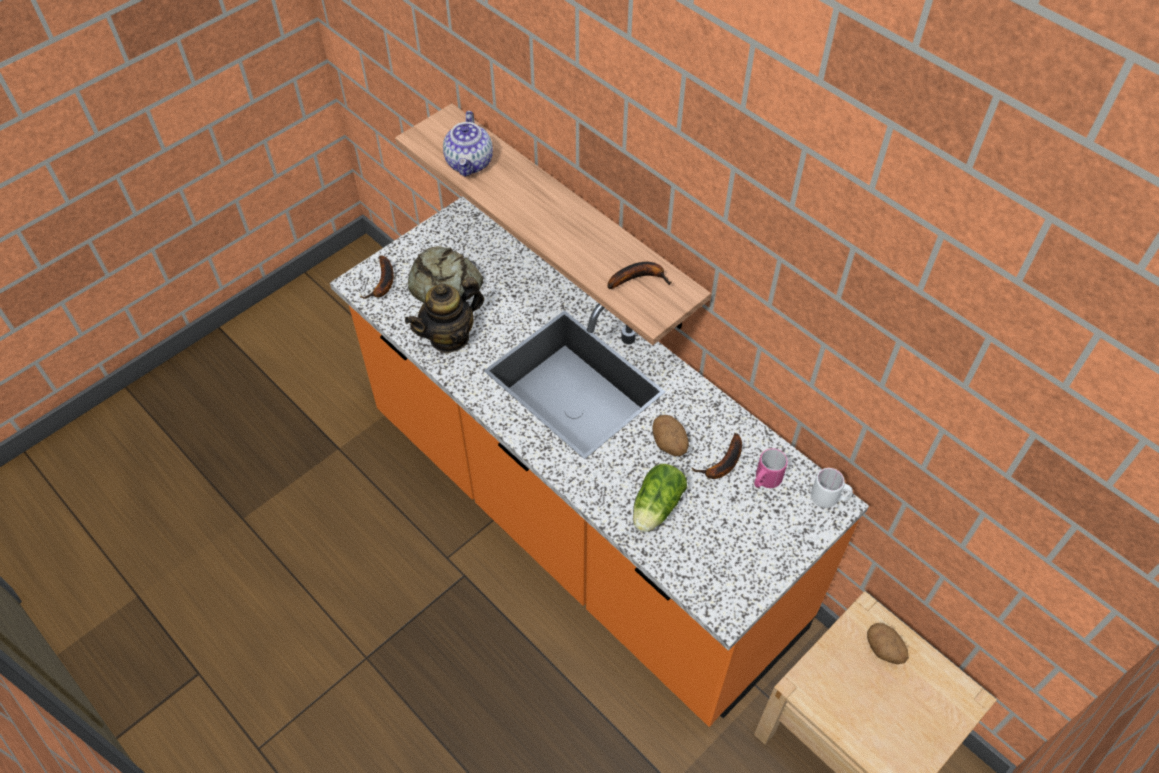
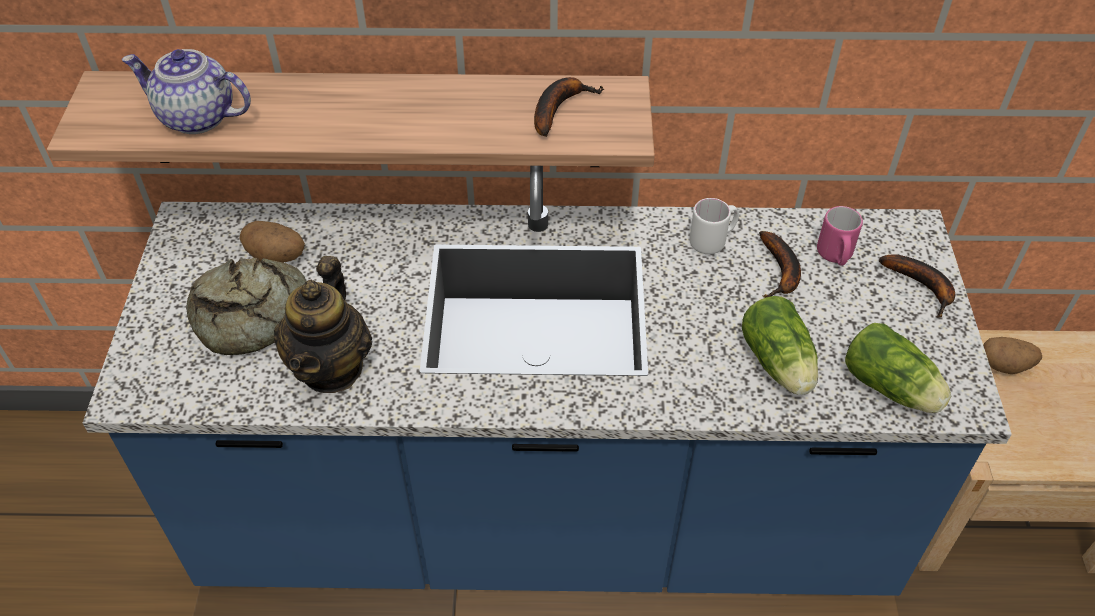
camera: 45 degrees left, 5 degrees down
(383, 283) = (165, 370): banana -> banana (923, 287)
(470, 163) = (196, 117): teapot -> teapot turned 150 degrees clockwise
(579, 522) = (547, 519): orange counter -> blue counter
(670, 444) = (710, 292): potato -> potato (277, 256)
(698, 570) = (892, 388): none -> lettuce
(829, 498) = (904, 229): white mug -> white mug (713, 241)

